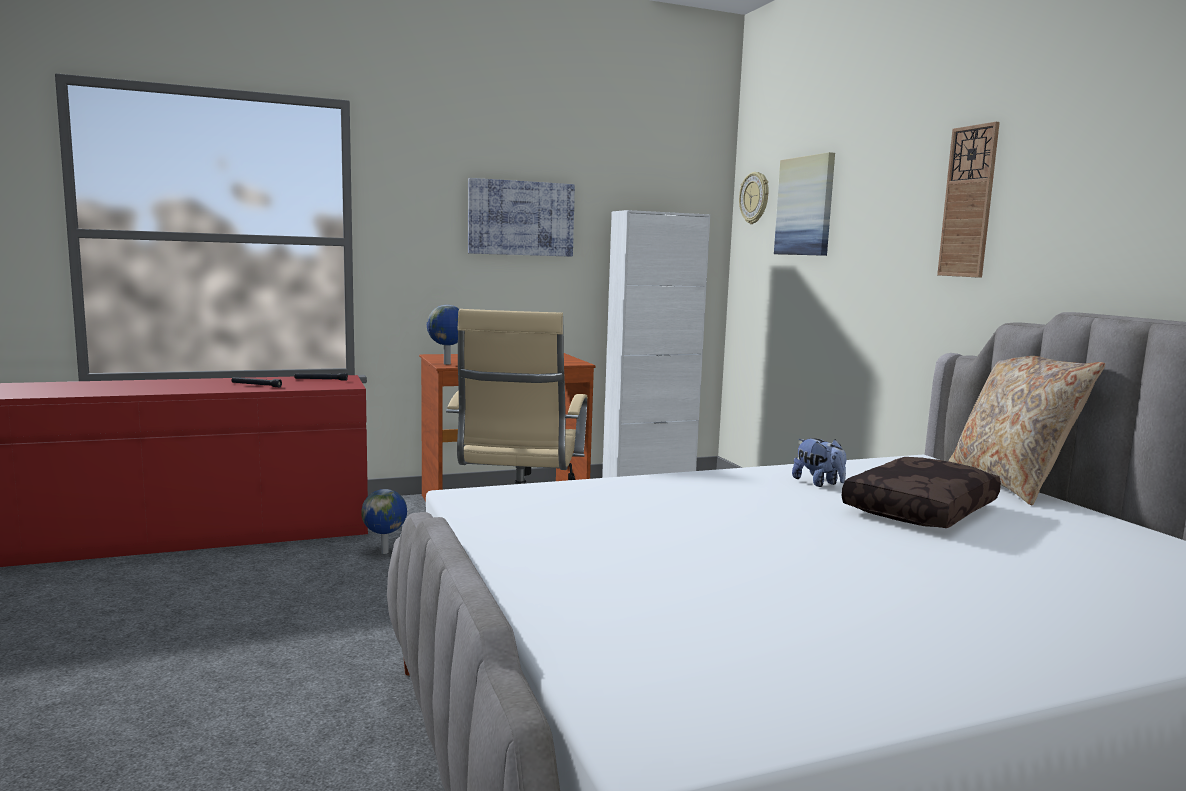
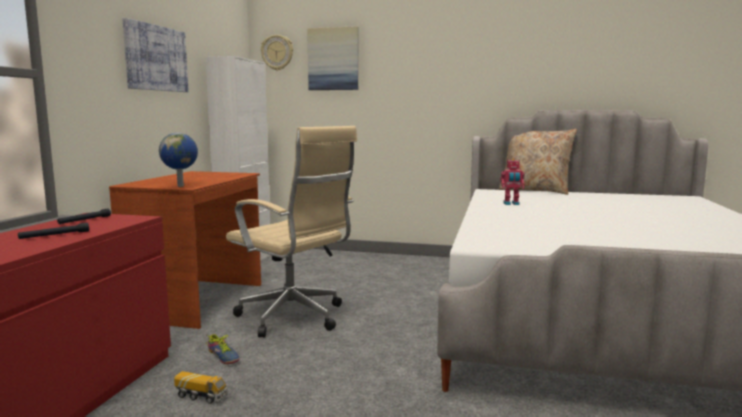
camera: 55 degrees left, 0 degrees up
(301, 569) = (201, 397): none -> toy truck
(385, 552) = (222, 357): globe -> shoe
(819, 483) = (511, 204): plush toy -> toy robot
(918, 508) = (562, 202): brown pillow -> none
(968, 202) = (467, 59): wall clock -> none

